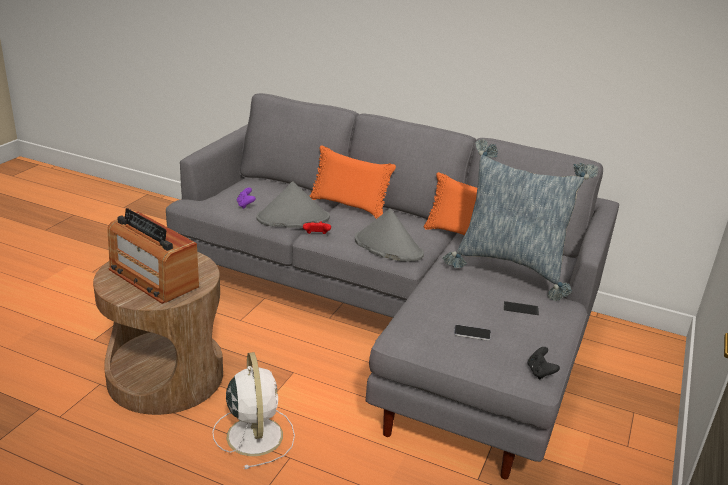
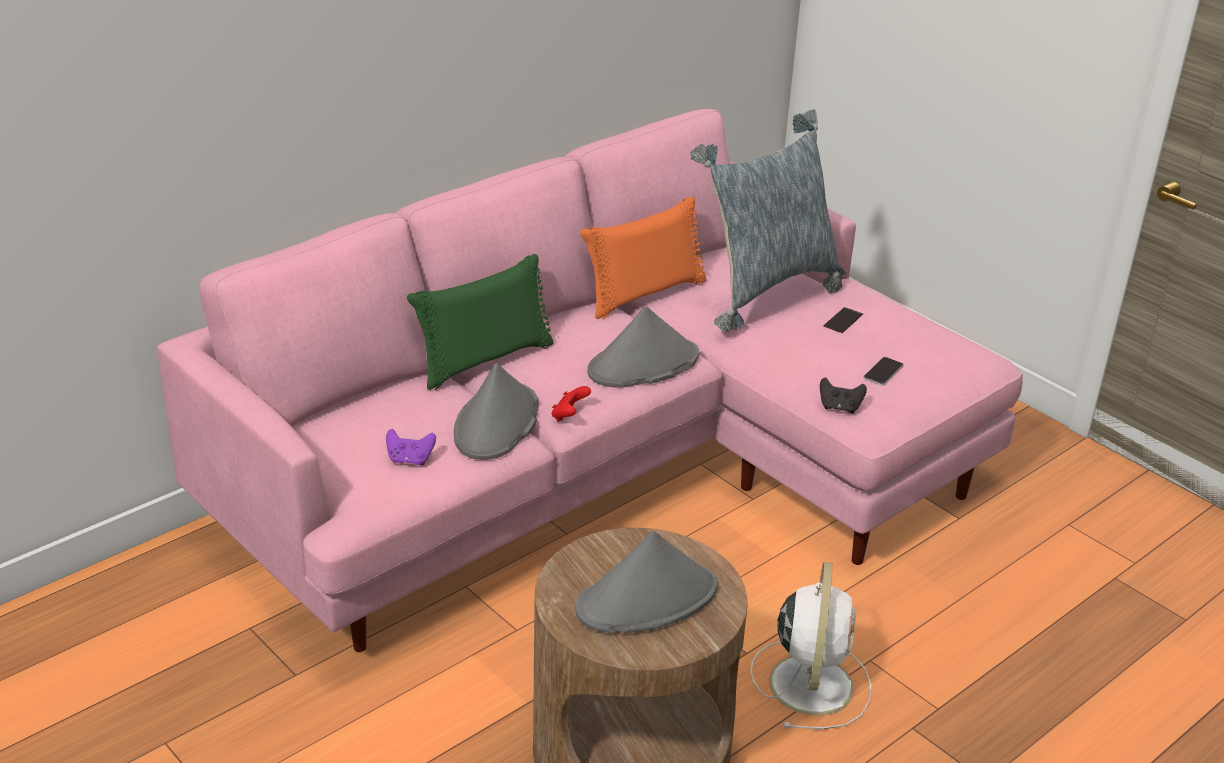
camera: 65 degrees left, 5 degrees up
(153, 278) = (647, 599): radio -> grey hat
(254, 434) = (811, 682): white fan -> white fan turned 90 degrees clockwise
(349, 206) = (484, 360): orange pillow -> green pillow
(394, 318) = (604, 472): grey sofa -> pink sofa
(540, 372) = (976, 355): black game controller -> black game controller (839, 407)

